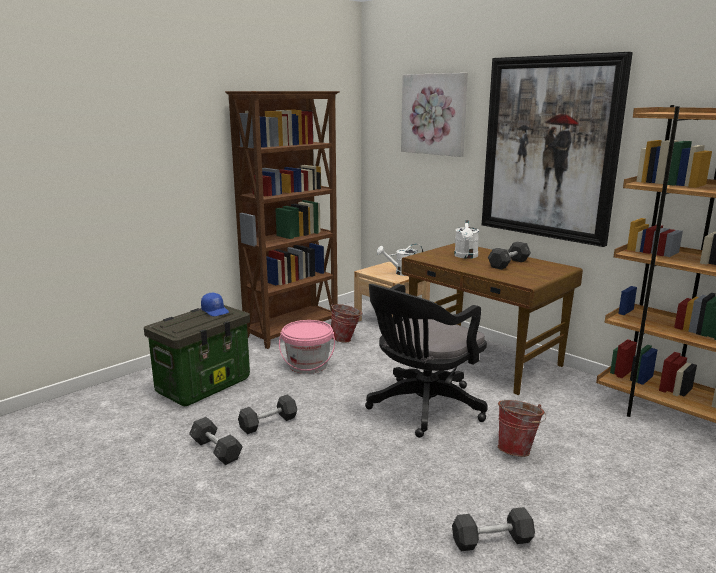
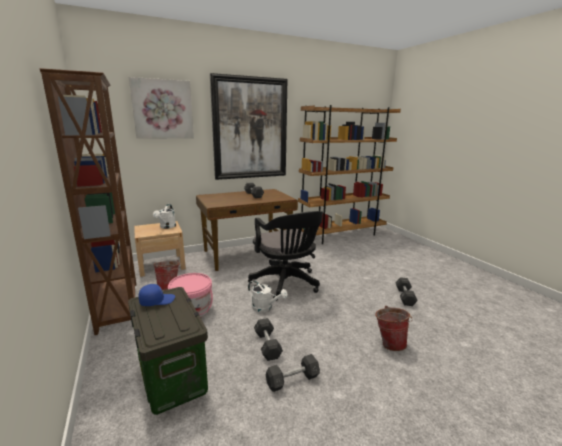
camera: 70 degrees left, 0 degrees up
(466, 256) = (229, 198): white watering can -> white watering can (265, 308)
(517, 449) = (338, 271): bucket -> bucket (389, 343)

